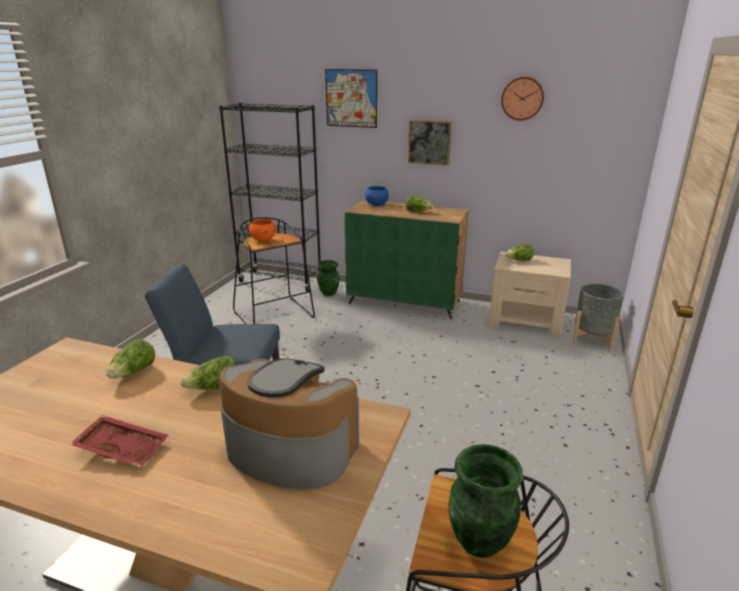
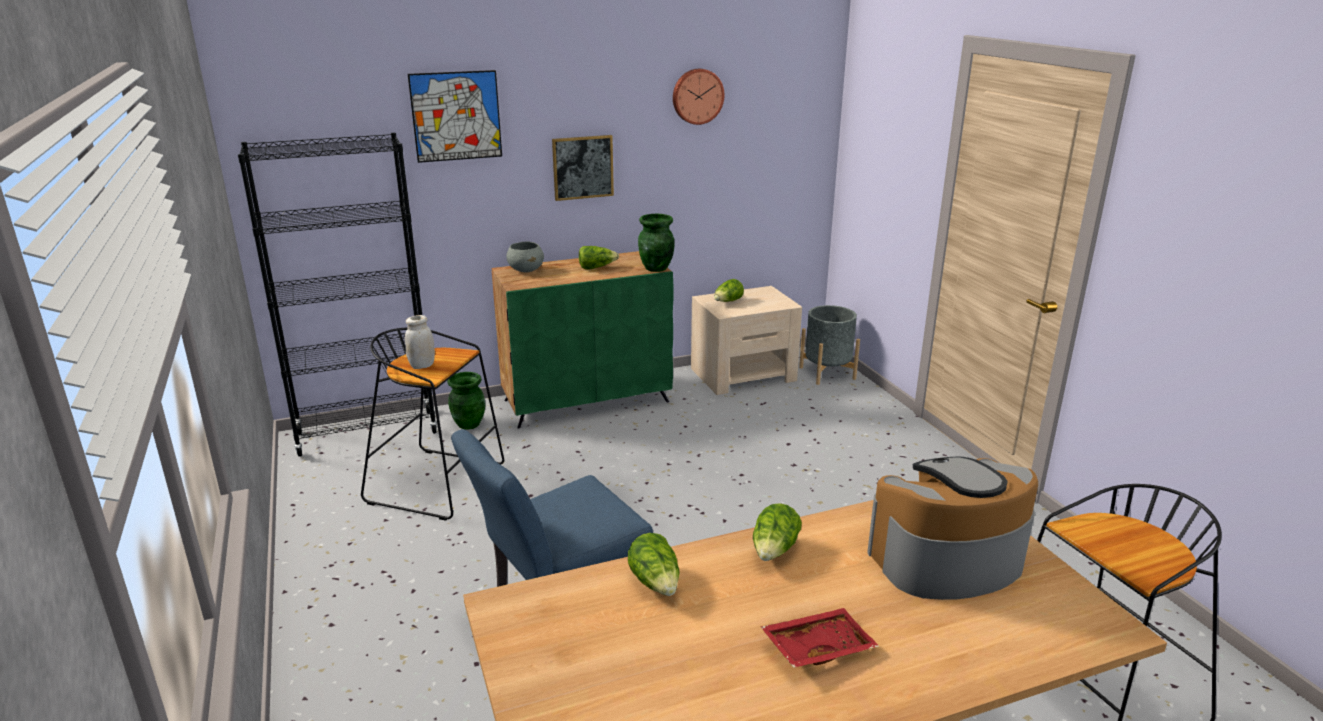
camera: 40 degrees left, 0 degrees up
(263, 240) = (422, 365): orange bowl -> white jar
(377, 205) = (526, 270): blue bowl -> grey bowl
(480, 542) = (1146, 549): green vase -> green vase (656, 268)

